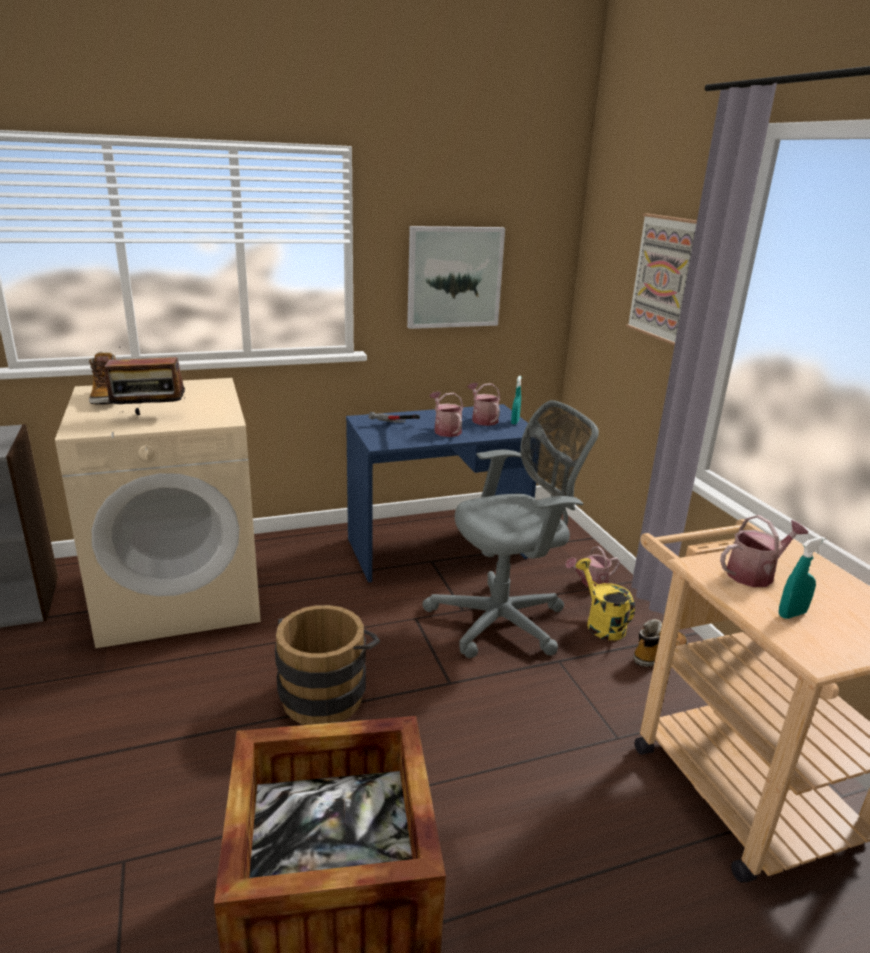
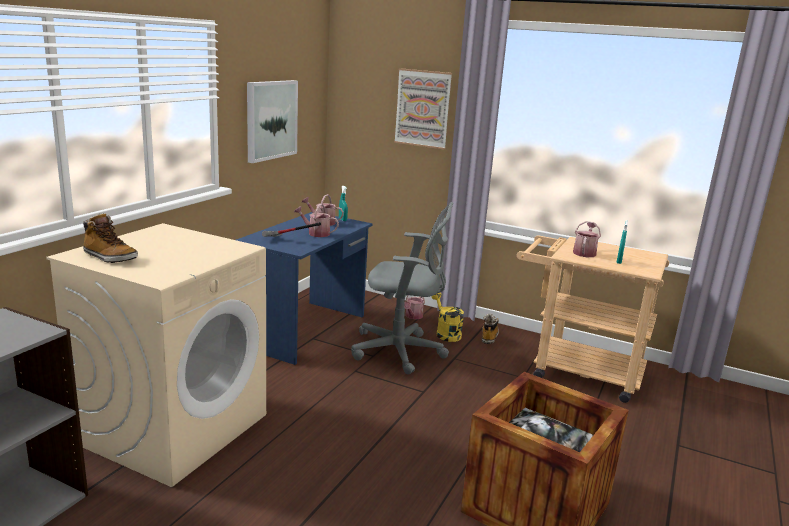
camera: 45 degrees left, 5 degrees down
(150, 417) = (186, 259): radio -> none
(326, 692) = (371, 427): brown bucket -> none
(504, 620) = (401, 351): grey office chair -> grey office chair turned 75 degrees clockwise
(601, 623) = (446, 333): yellow watering can -> yellow watering can turned 45 degrees clockwise

